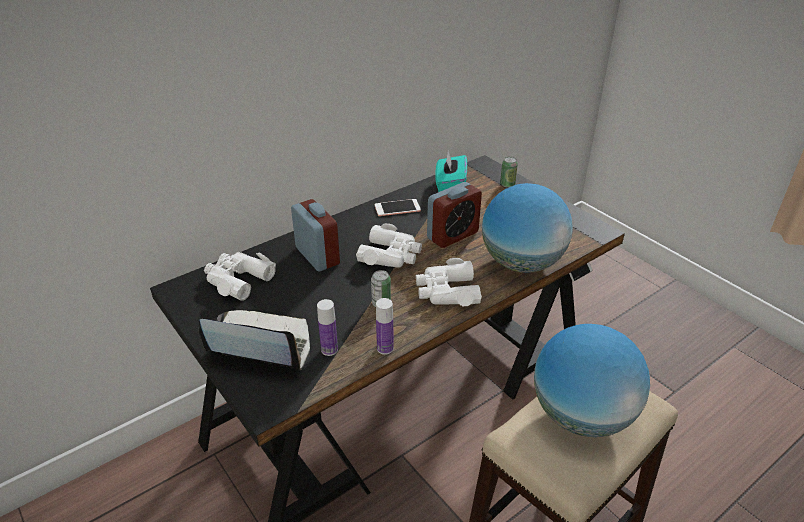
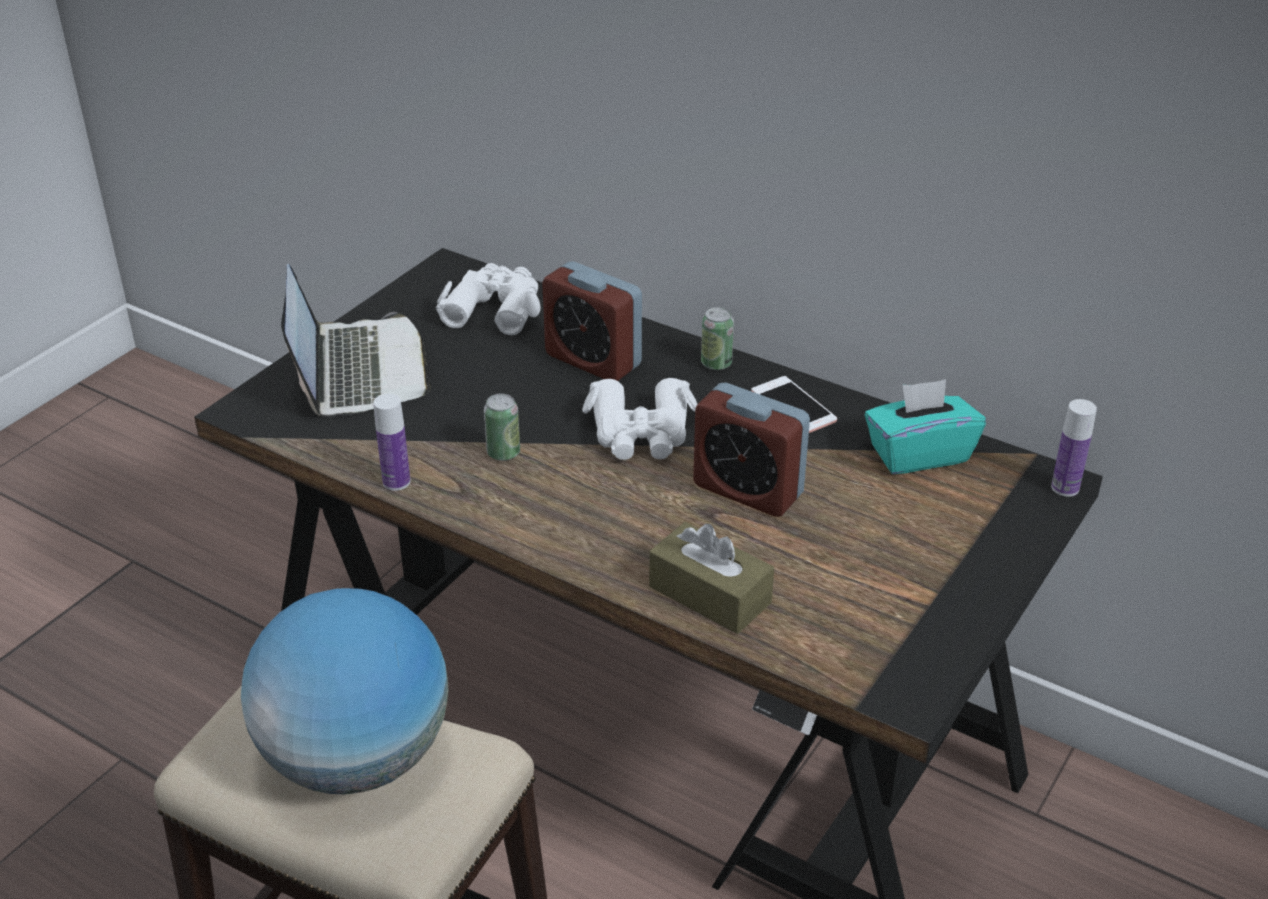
camera: 70 degrees right, 0 degrees up
(317, 256) = (593, 360): alarm clock -> alarm clock turned 90 degrees clockwise
(329, 350) = (373, 431): bottle -> bottle (1065, 488)
(447, 291) = (570, 516): white binoculars -> none
(507, 184) = (997, 529): can -> can (716, 363)
(521, 263) = (710, 594): globe -> brown tissue box

